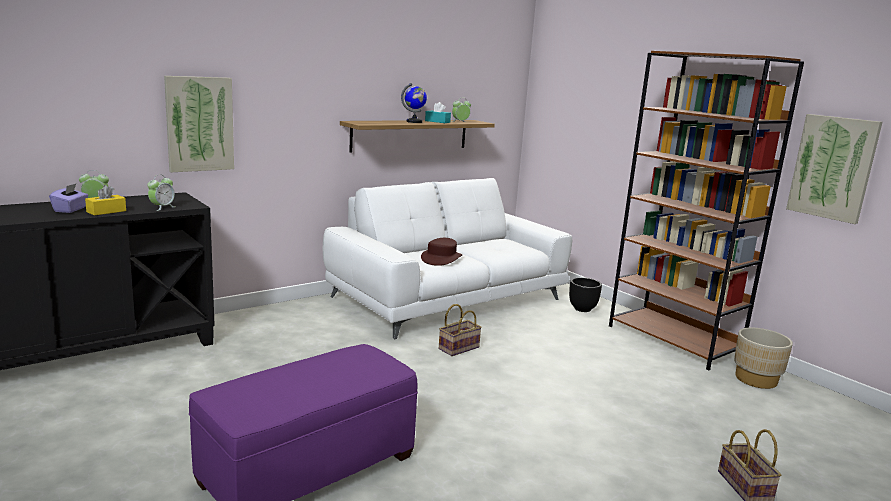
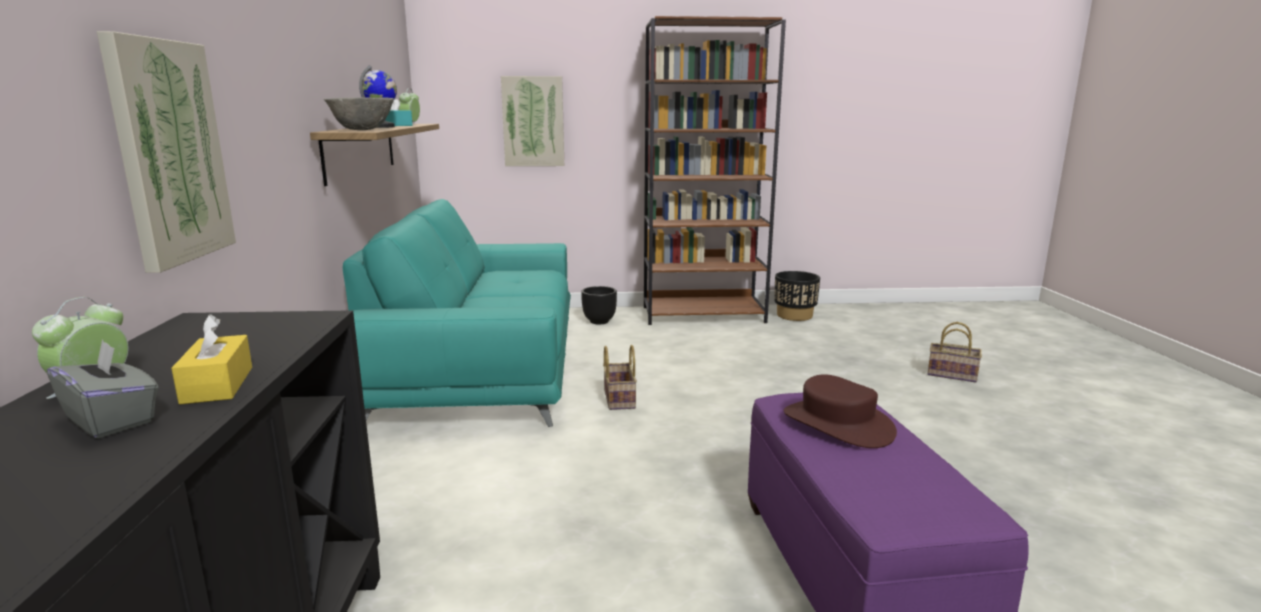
camera: 55 degrees left, 0 degrees up
(70, 209) = (112, 420): purple tissue box -> grey tissue box
(162, 207) = (284, 338): alarm clock -> none
(371, 123) = (363, 130): none -> grey bowl
(441, 258) = (516, 306): brown hat -> brown hat (837, 424)
(448, 298) = (481, 366): white sofa -> turquoise sofa
(756, 379) = (794, 316): beige planter -> black planter
(833, 167) = (802, 119): picture -> picture (533, 121)

